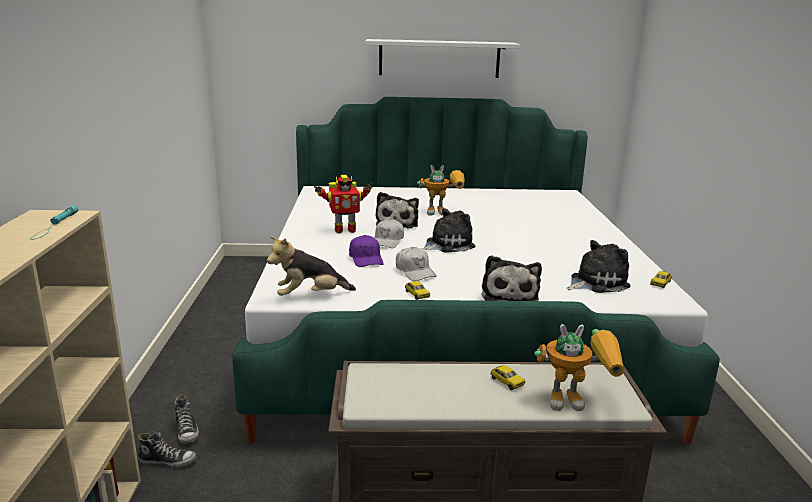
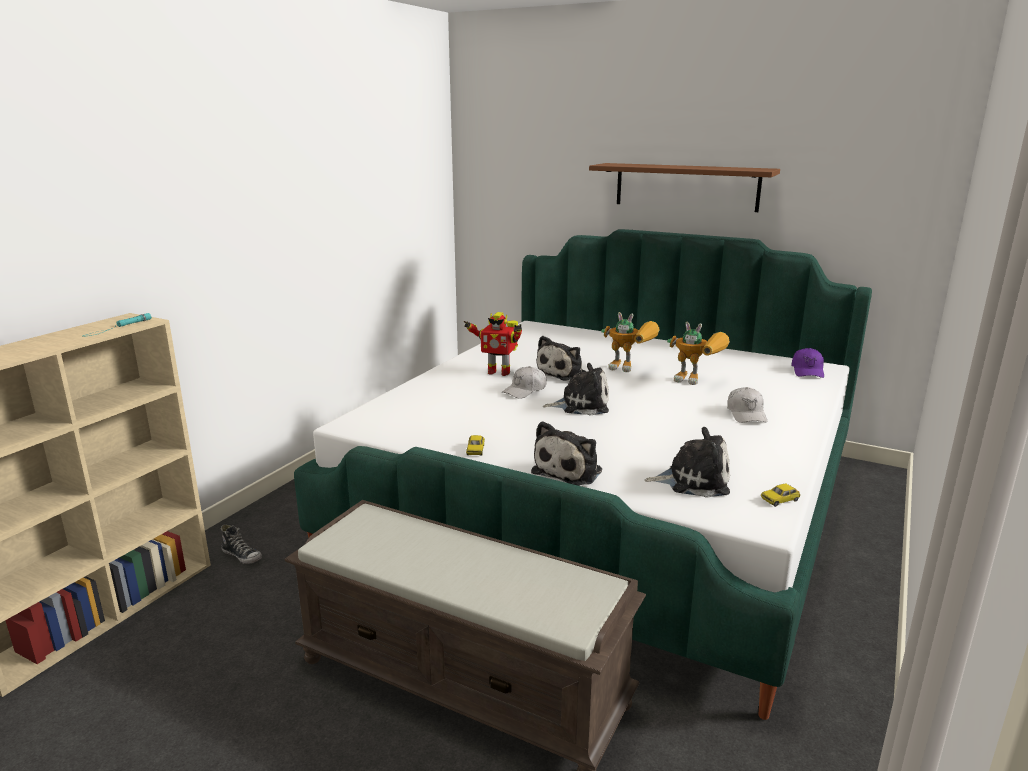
camera: 30 degrees right, 0 degrees up
(187, 431) = (279, 535): shoe -> none
(310, 296) = (377, 430): plush toy -> none
(366, 259) = (477, 405): purple cap -> purple cap (807, 371)
(415, 272) = (506, 427): white cap -> white cap (746, 414)
(439, 58) = (686, 187): white shelf -> brown shelf
(507, 382) = (481, 562): toy car -> none
(578, 400) = (527, 603): toy robot -> toy robot (698, 381)

